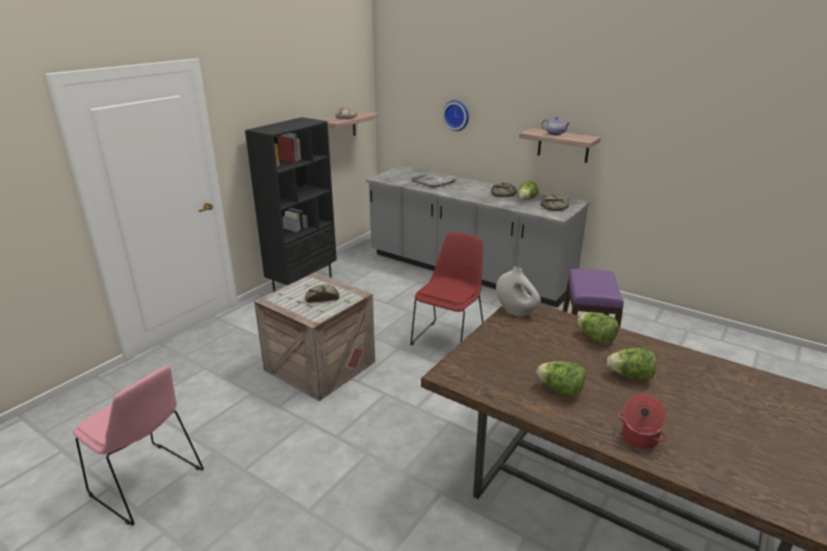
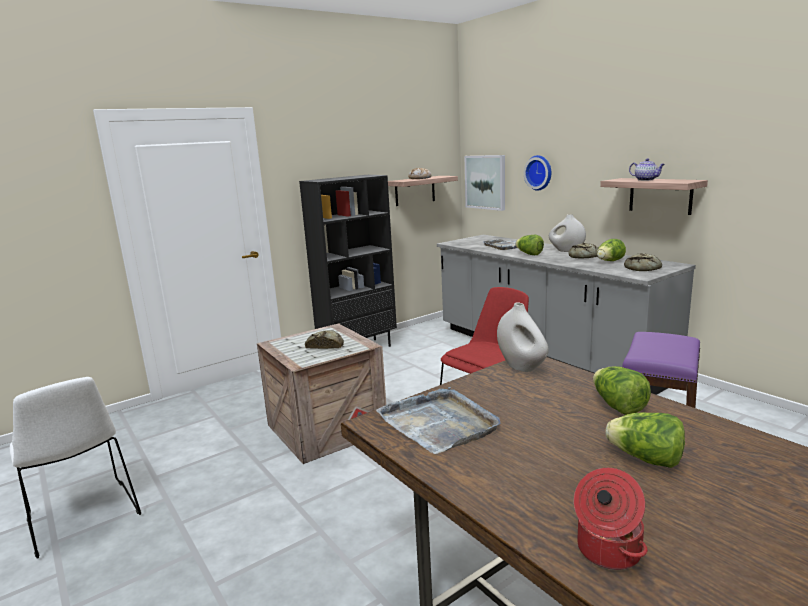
camera: 20 degrees right, 10 degrees down
(148, 484) = (84, 519): pink chair -> white chair
(402, 118) = (485, 182): none -> picture
(485, 187) = (566, 251): none -> white vase
(491, 368) = (439, 423): none -> grey tray
(560, 390) = (519, 462): lettuce -> lettuce (529, 254)

